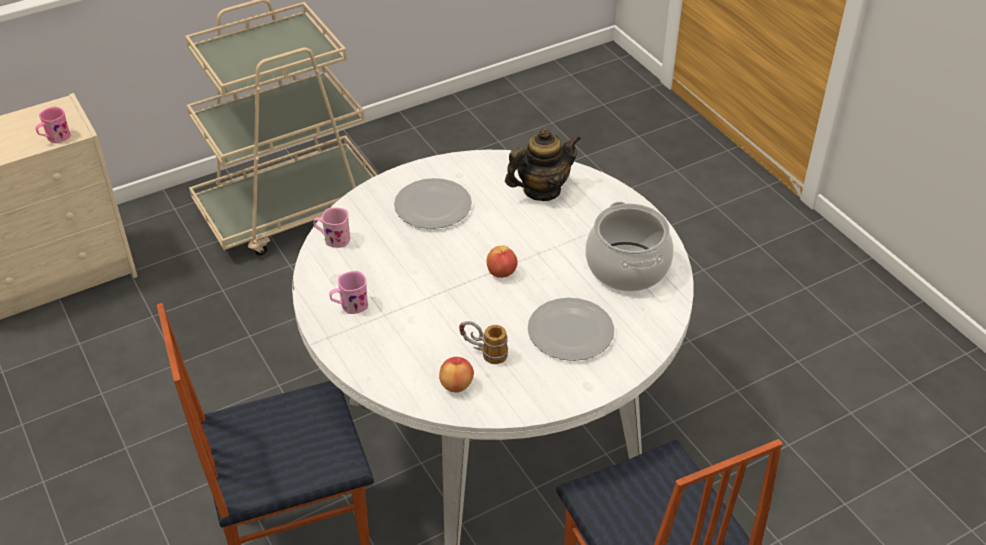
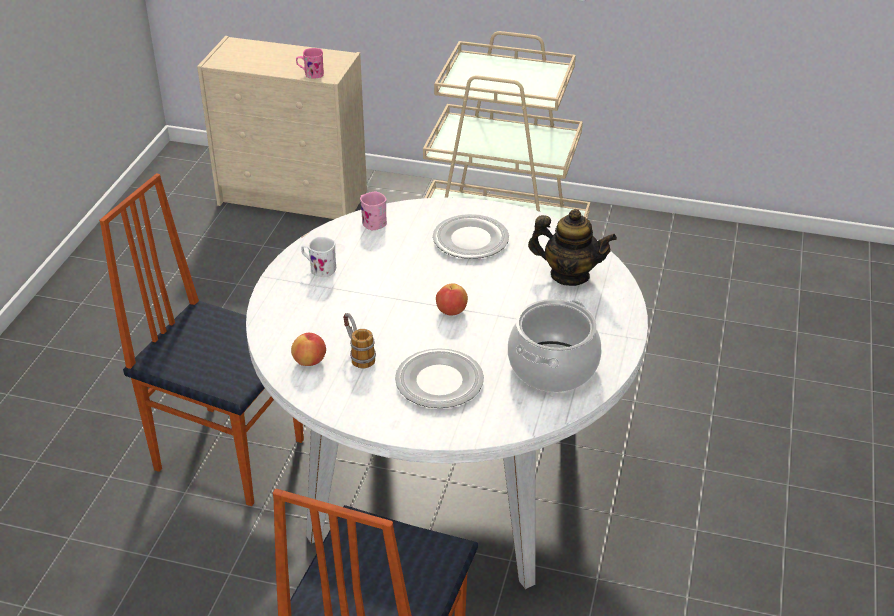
camera: 45 degrees right, 5 degrees down
(349, 306) = (319, 269): pink mug -> white mug

